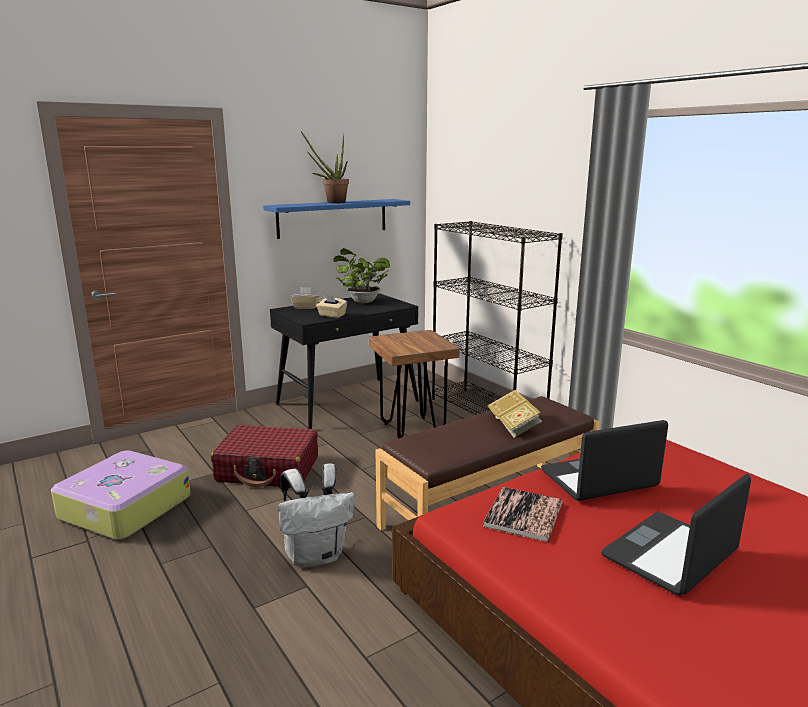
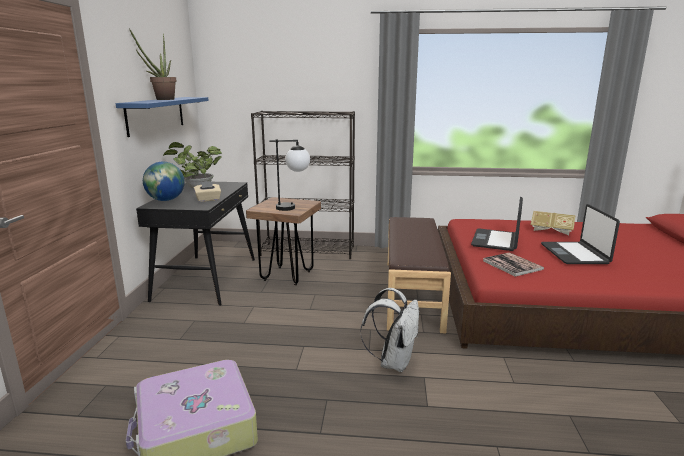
camera: 50 degrees left, 0 degrees up
(268, 469) = (250, 340): red suitcase -> none
(306, 307) = (166, 200): beige tissue box -> globe
(412, 346) = (293, 207): none -> table lamp
(513, 426) = (419, 233): book -> book (551, 231)

